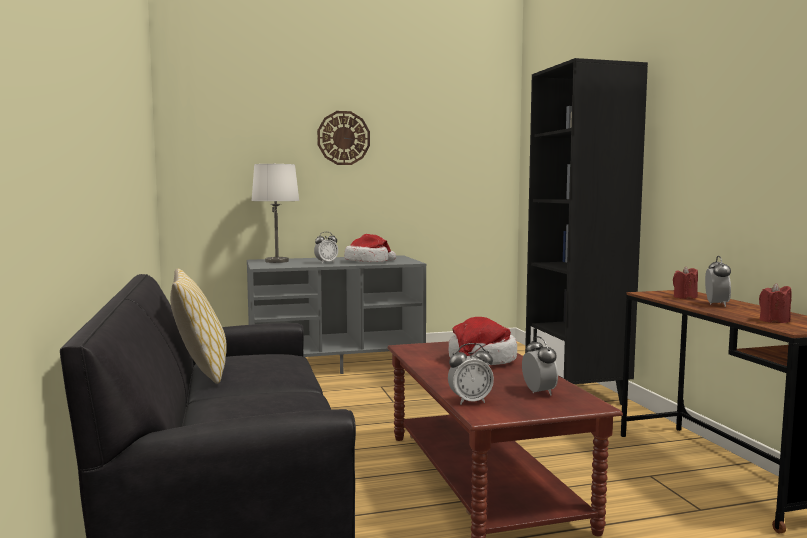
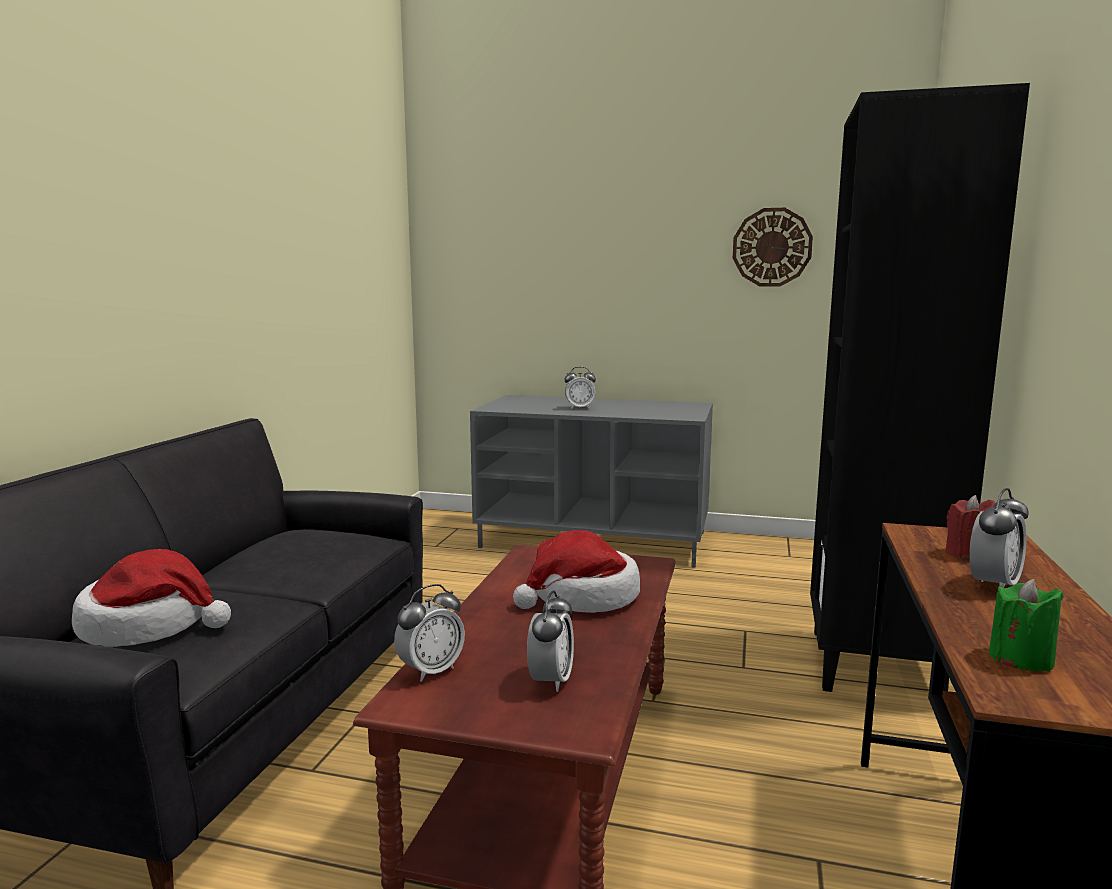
camera: 30 degrees right, 5 degrees up
(201, 371) = (242, 547): pillow -> none
(277, 261) = (529, 401): white table lamp -> none
(343, 138) = (634, 236): wall clock -> wall clock (772, 247)
(368, 261) = (634, 411): hat -> hat (149, 625)
(470, 401) = (431, 671): alarm clock -> alarm clock turned 60 degrees counterclockwise
(774, 321) = (1020, 659): red candle -> green candle

